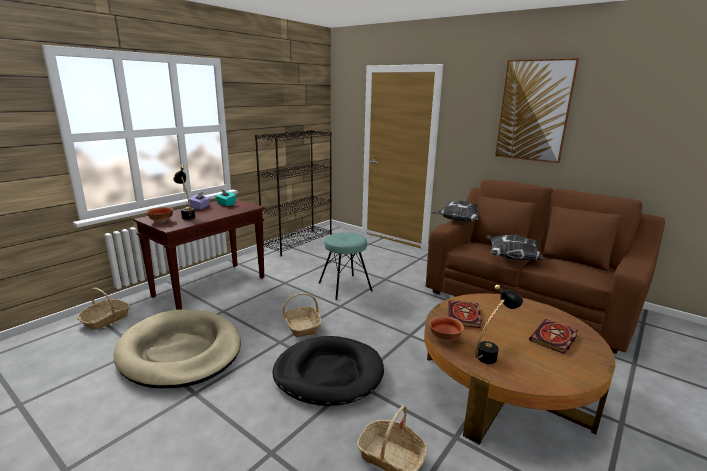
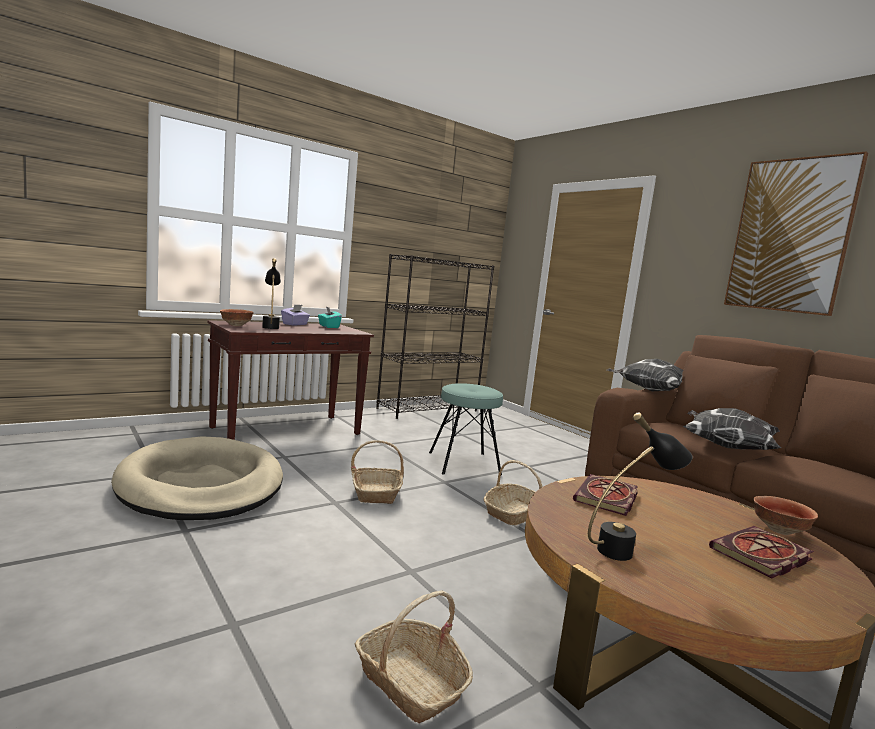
camera: 15 degrees right, 10 degrees down
(106, 319) = (142, 438): basket -> basket (514, 513)
(328, 373) = (379, 552): black dog bed -> none
(444, 338) = (554, 514): bowl -> bowl (778, 530)

